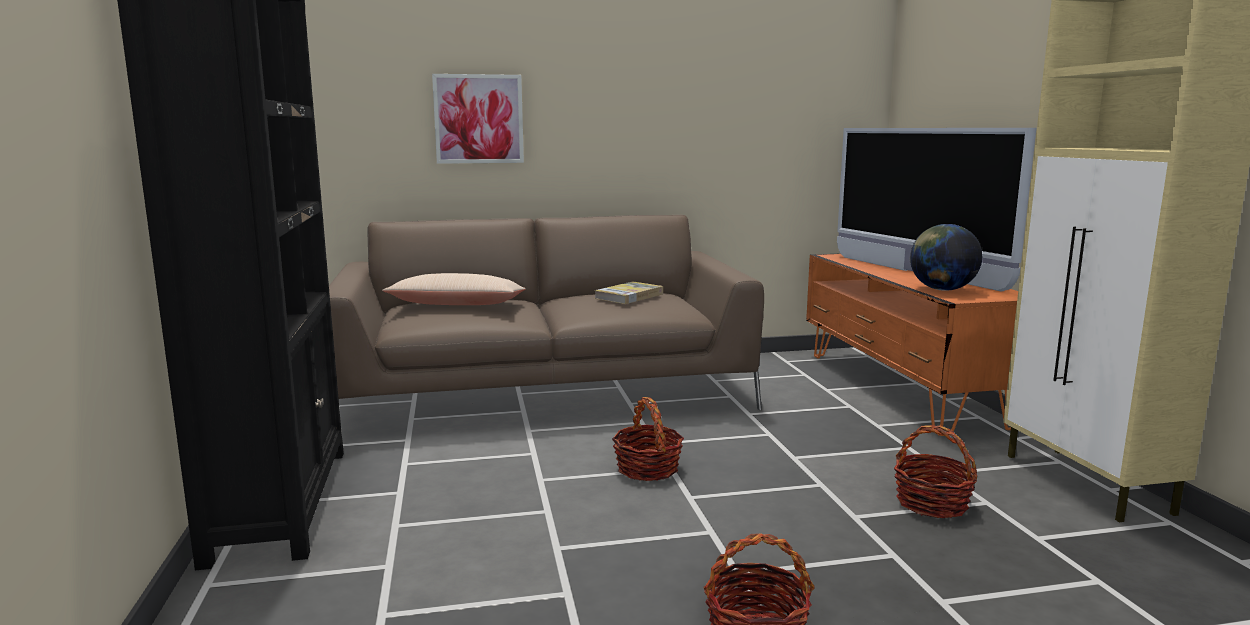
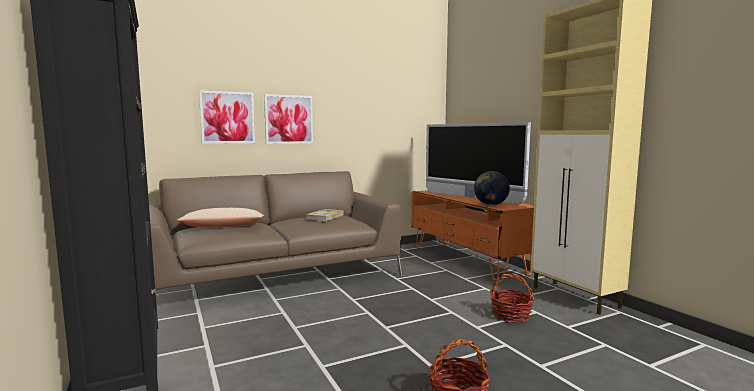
camera: 15 degrees left, 5 degrees down
(583, 121) = (289, 119): none -> picture
(648, 469) = (355, 314): basket -> none

